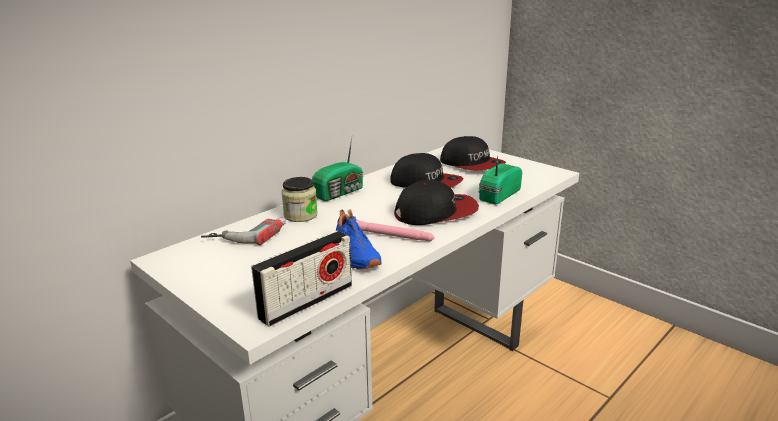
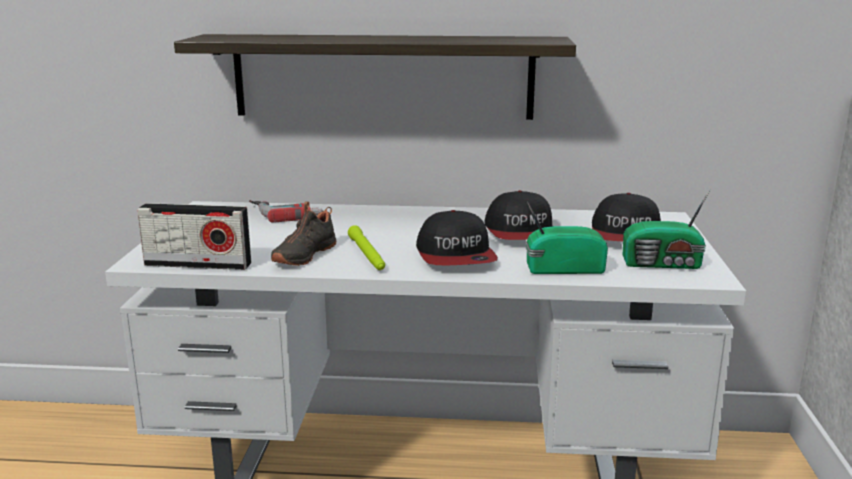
camera: 50 degrees right, 5 degrees down
(283, 88) = (383, 76): none -> shelf
(300, 215) = (351, 215): jar -> none
(340, 192) = (427, 212): radio -> radio (664, 264)
(355, 256) = (303, 255): blue shoe -> black shoe
(390, 236) = (367, 255): pink flashlight -> green flashlight
(436, 212) = (456, 256): cap -> cap turned 45 degrees clockwise

